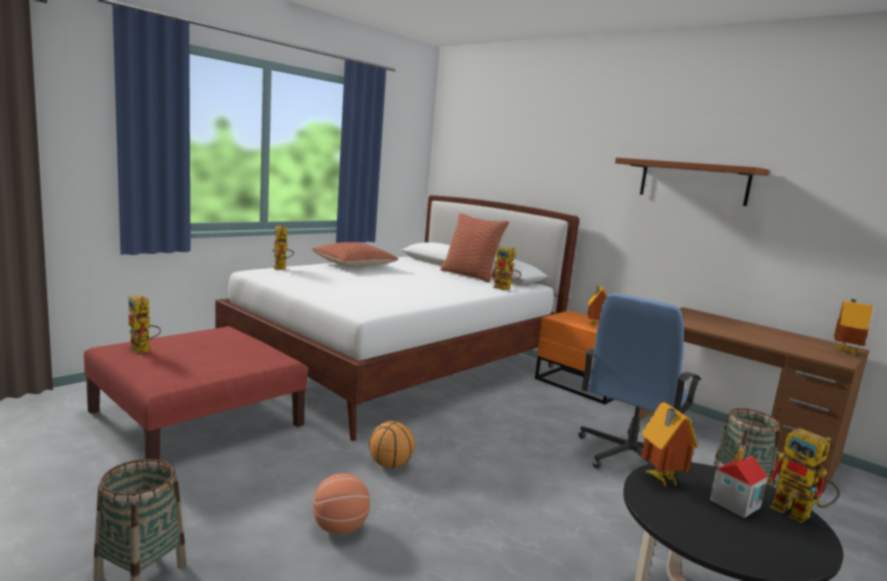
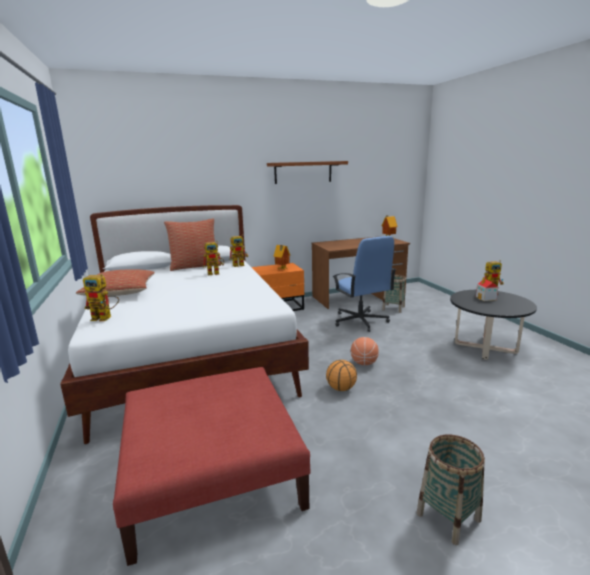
camera: 60 degrees left, 5 degrees up
(143, 351) = (177, 445): toy robot -> toy robot (216, 273)
(340, 528) = (408, 420): basketball -> basketball (364, 363)
(660, 479) = (468, 304): toy house -> none

